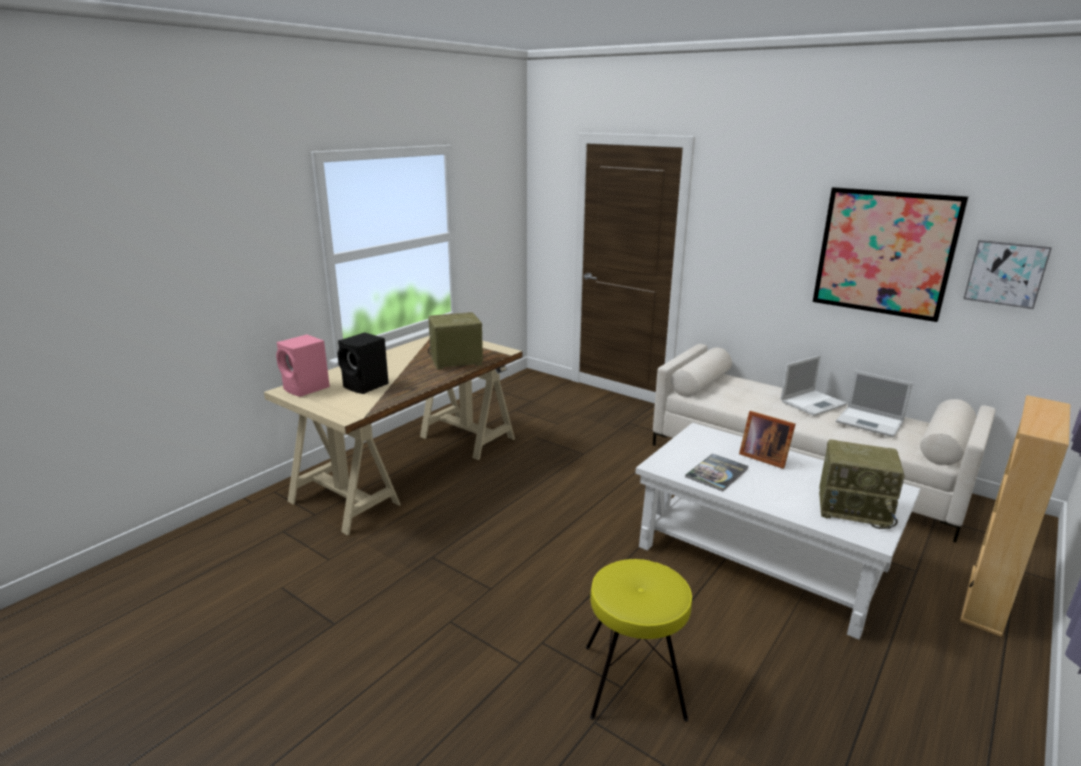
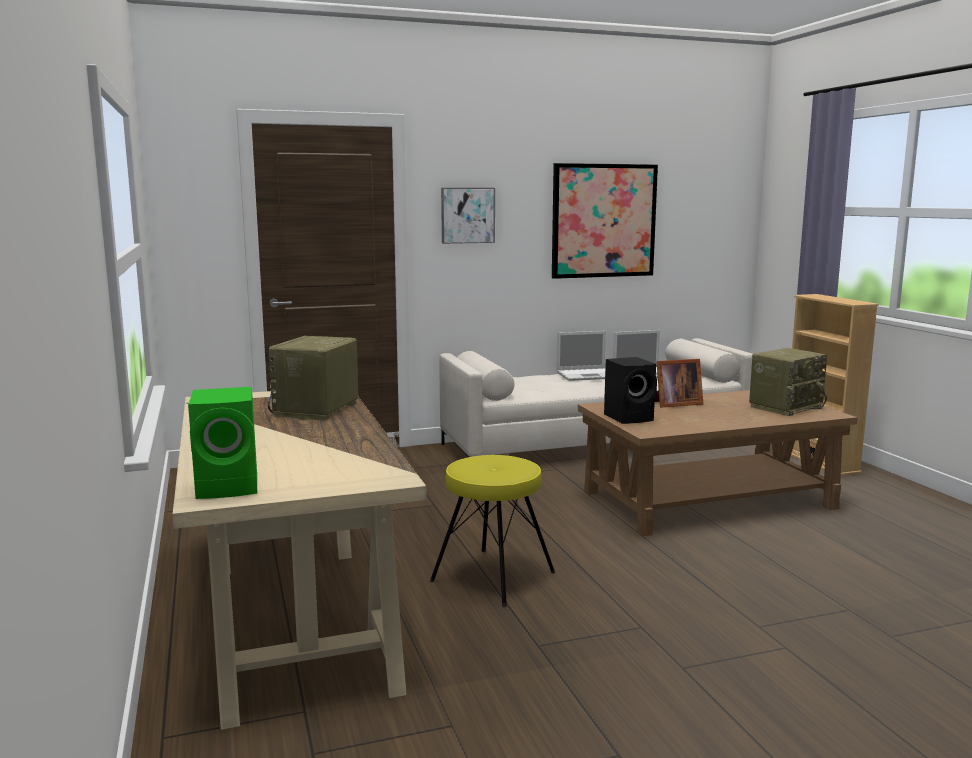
camera: 55 degrees left, 10 degrees down
(307, 389) = (230, 486): pink speaker -> green speaker
(366, 386) = (302, 456): black speaker -> black speaker (630, 418)
(634, 682) = (844, 602): yellow stool -> yellow stool (494, 576)
(717, 473) = (685, 421): book -> none
(762, 557) = (708, 499): white coffee table -> brown coffee table
(813, 403) = (587, 375): laptop -> laptop turned 75 degrees clockwise
(1006, 273) = (687, 225): picture -> picture (467, 215)

